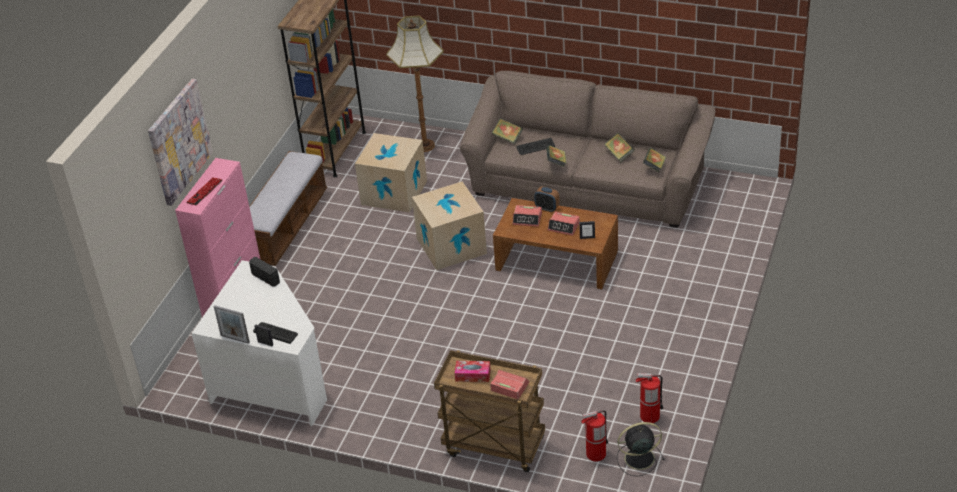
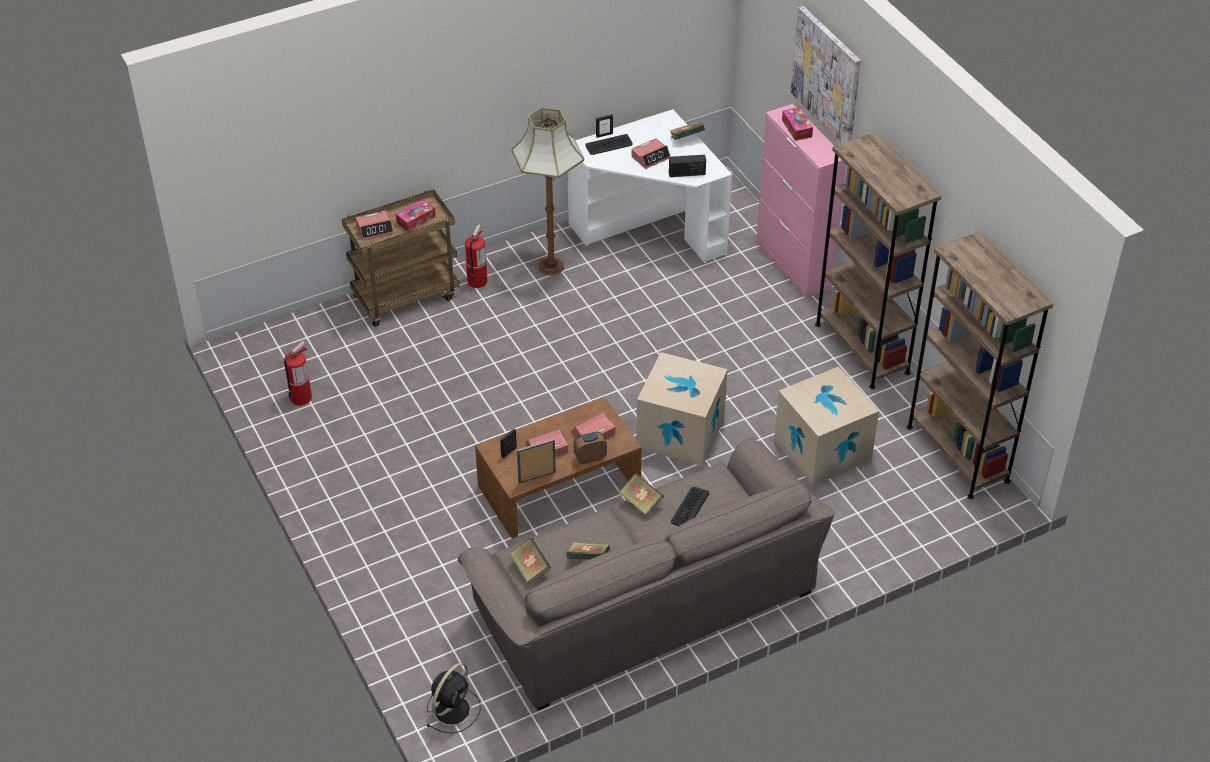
camera: 130 degrees right, 5 degrees up
(204, 192) = (796, 128): keyboard -> tissue box
(235, 339) = (632, 124): picture frame -> picture frame (537, 477)
(266, 305) = (651, 157): none -> alarm clock
(286, 226) = (862, 348): bench -> brown bookcase
(425, 146) = (880, 525): floor lamp -> floor lamp (550, 266)
(507, 138) = (735, 499): book -> book (686, 139)
(595, 454) = (315, 341): fire extinguisher -> fire extinguisher (477, 281)
(638, 458) = (276, 359): black fan -> black fan (453, 709)

